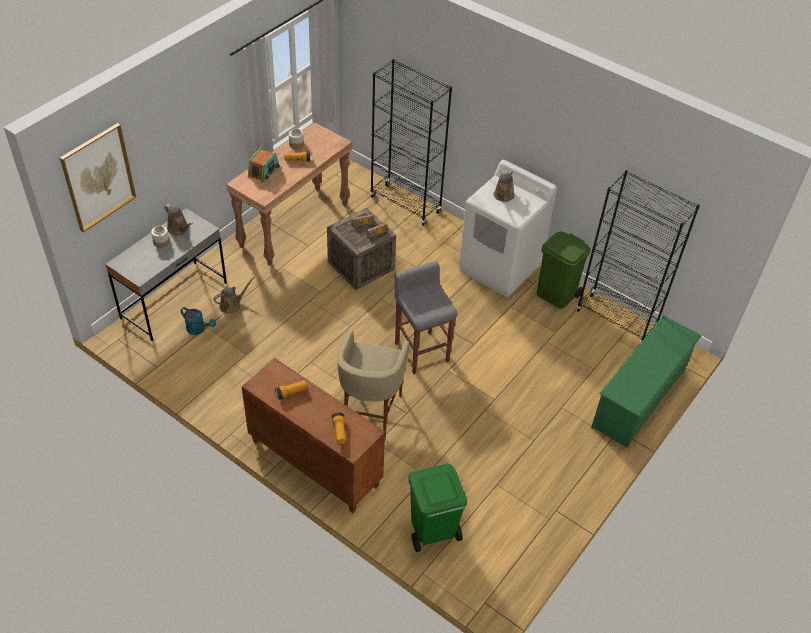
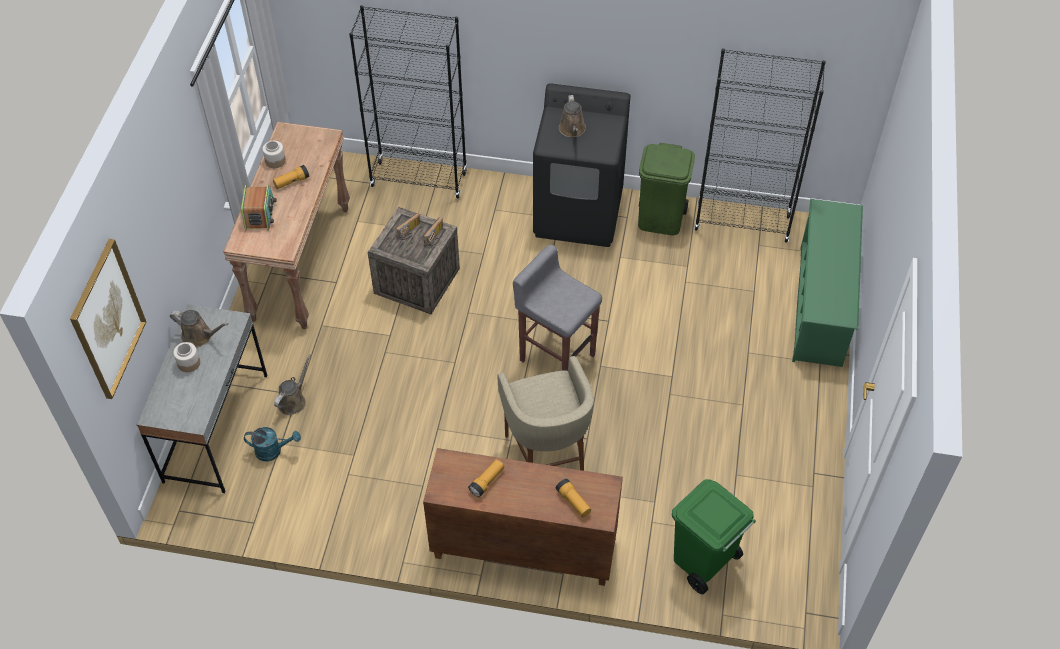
camera: 25 degrees left, 5 degrees up
(500, 267) = (579, 213): white washing machine -> black washing machine

